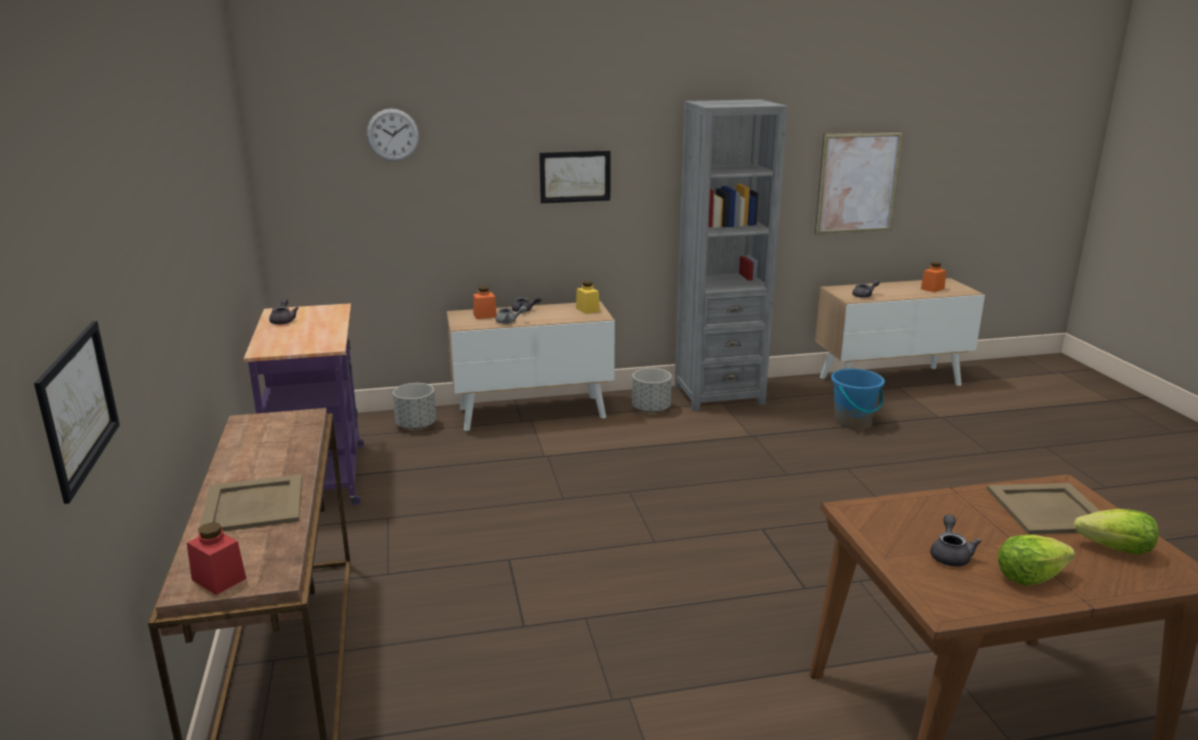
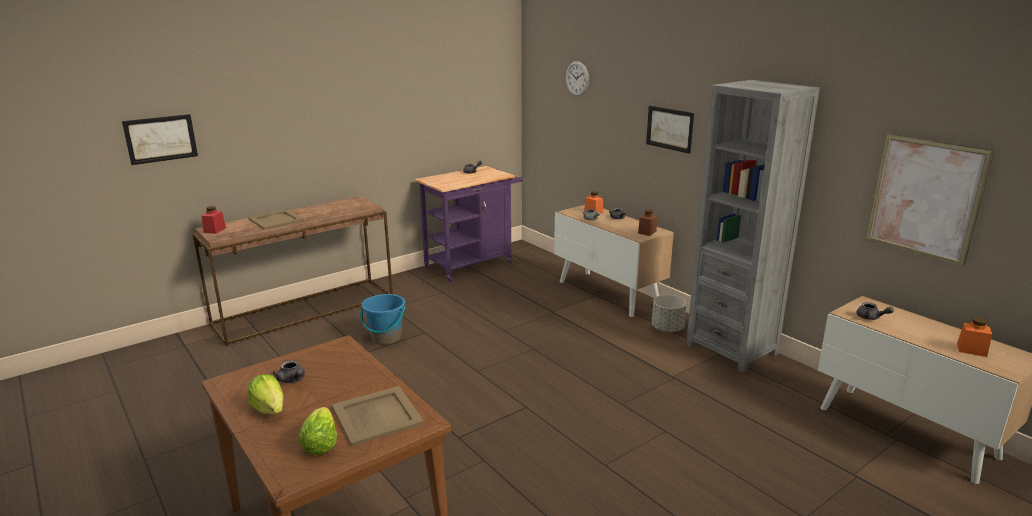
camera: 65 degrees right, 0 degrees up
(416, 425) = (550, 268): grey planter -> none
(587, 310) = (647, 232): yellow jar -> brown jar
(853, 422) = (767, 422): blue bucket -> blue bucket (386, 338)
(950, 555) = (292, 380): grey teapot -> grey teapot turned 60 degrees clockwise

